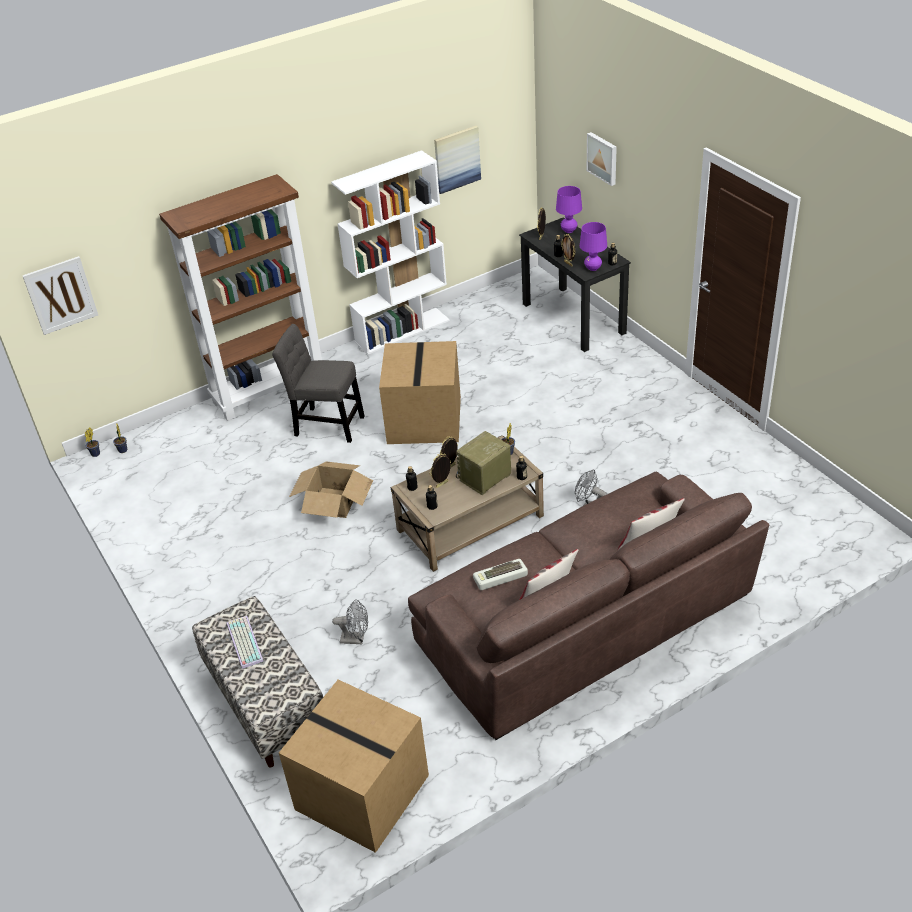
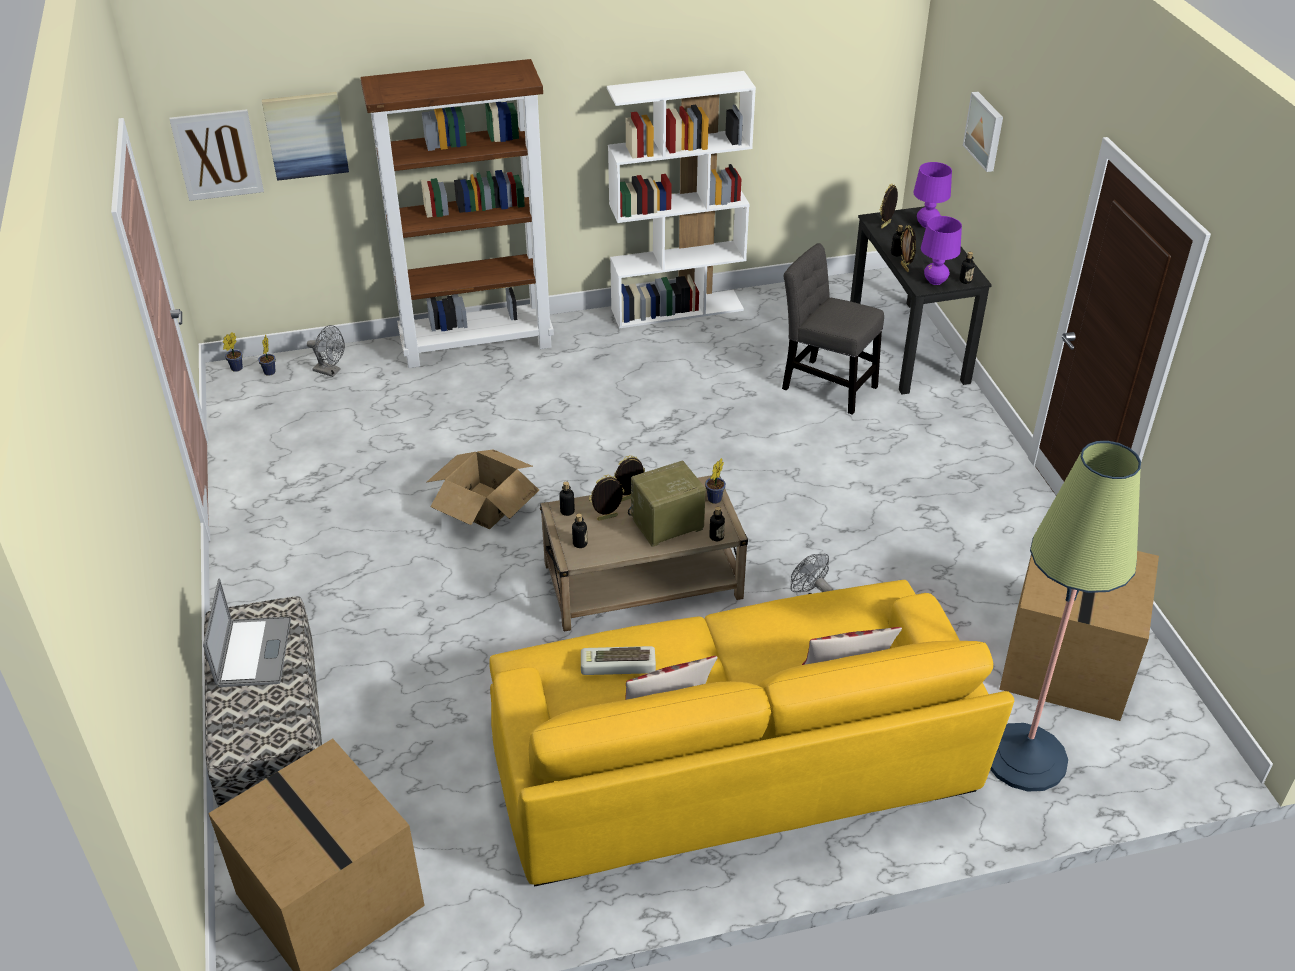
camera: 15 degrees right, 0 degrees up
(243, 642) = (254, 652): keyboard -> laptop
(326, 425) = (524, 404): grey chair -> grey chair (825, 385)
(356, 639) = (424, 691): grey fan -> grey fan (330, 371)
(425, 421) = (650, 431): cardboard box -> cardboard box (1068, 664)
(457, 159) = (795, 94): picture -> picture (306, 135)
(585, 620) = (732, 758): brown sofa -> yellow sofa
(767, 565) = (1025, 758): none -> floor lamp

